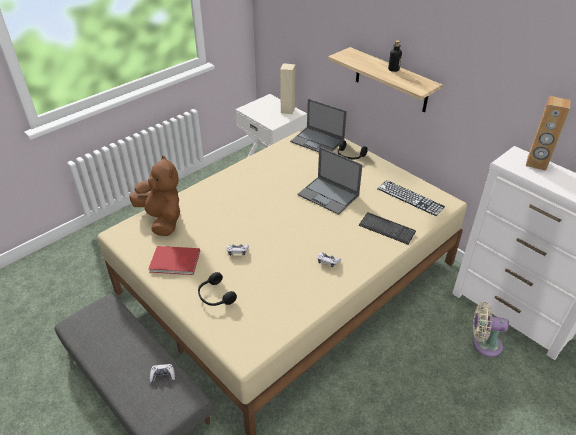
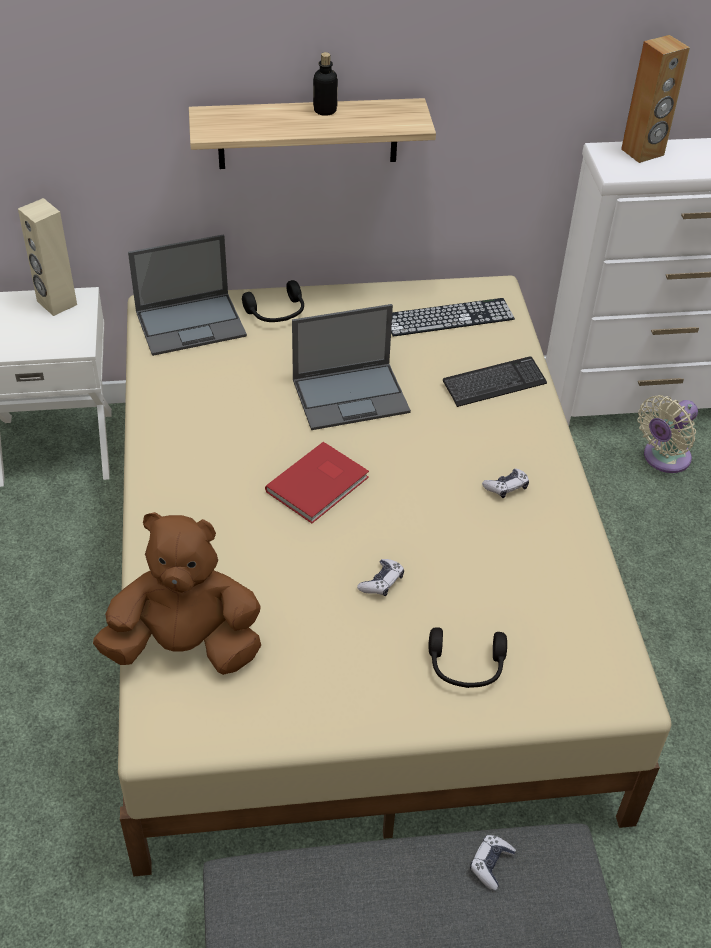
camera: 55 degrees left, 5 degrees up
(175, 262) = (331, 682): red book -> red book (320, 484)

